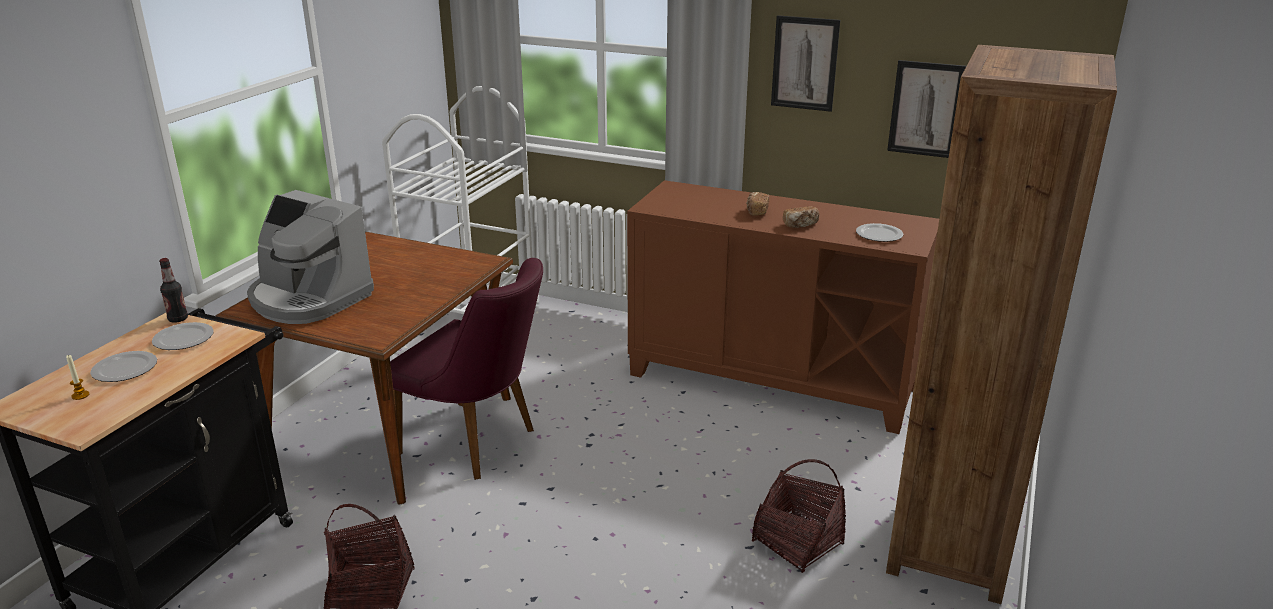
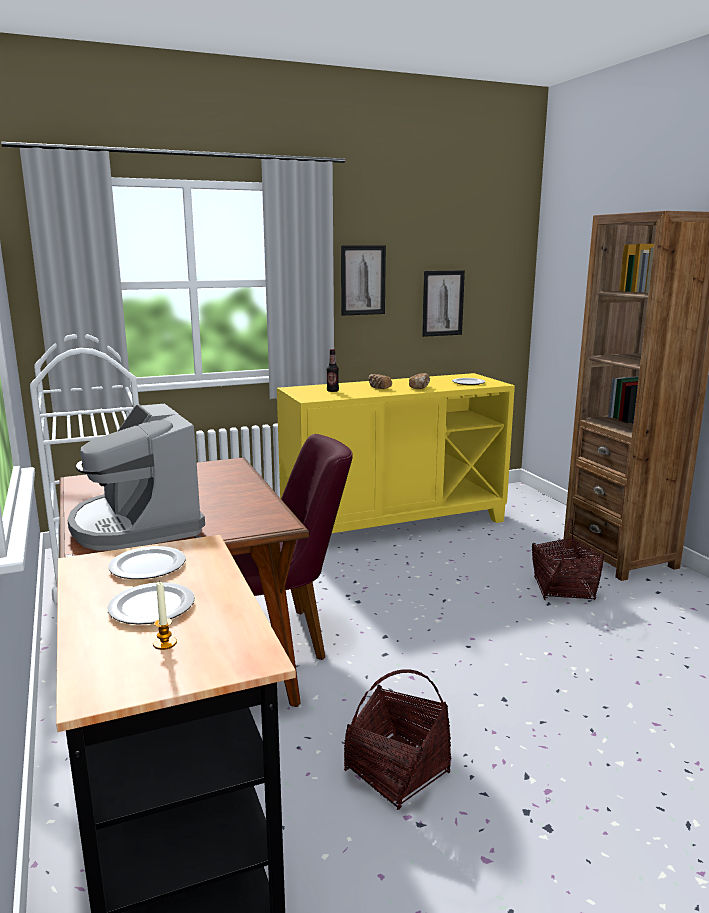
camera: 45 degrees left, 10 degrees down
(178, 319) = (92, 558): bottle -> bottle (332, 391)
(308, 299) = (137, 525): coffee machine -> coffee machine turned 75 degrees clockwise
(771, 380) = (394, 523): brown cabinet -> yellow cabinet

